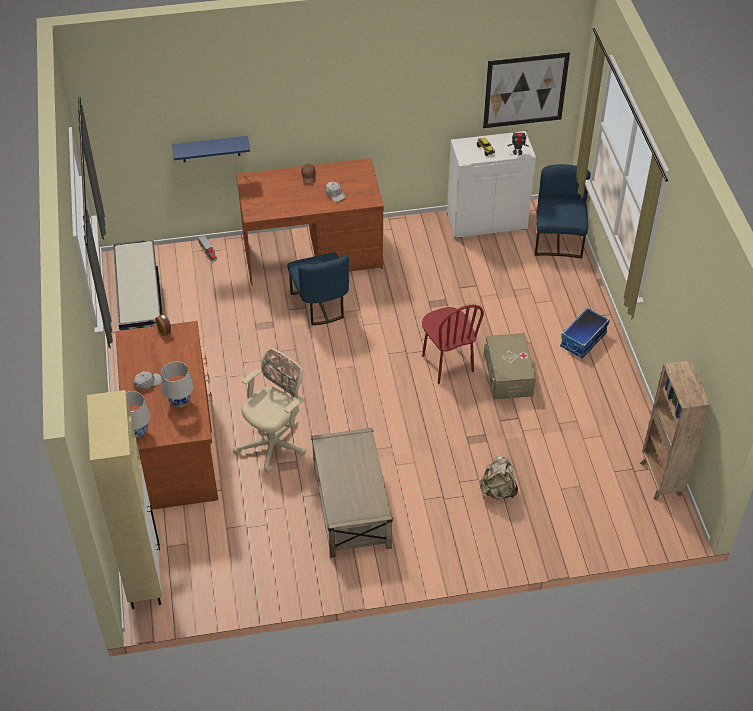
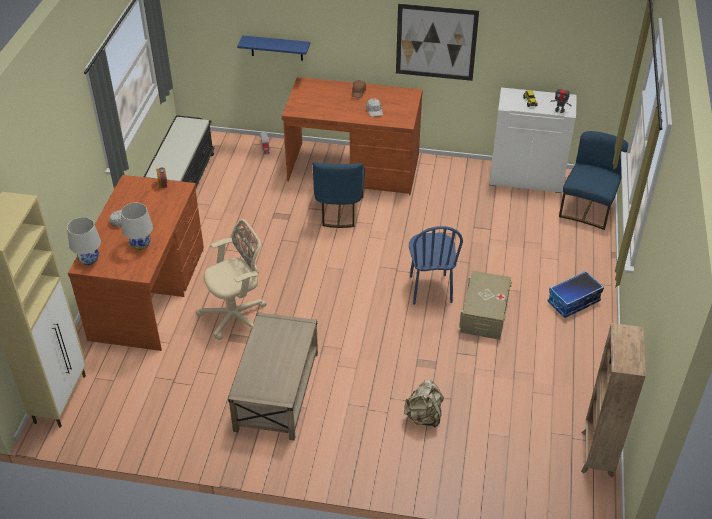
camera: 20 degrees right, 5 degrees down
(447, 364) = (430, 289): red chair -> blue chair
(525, 90) = (580, 51): picture -> picture (436, 42)

